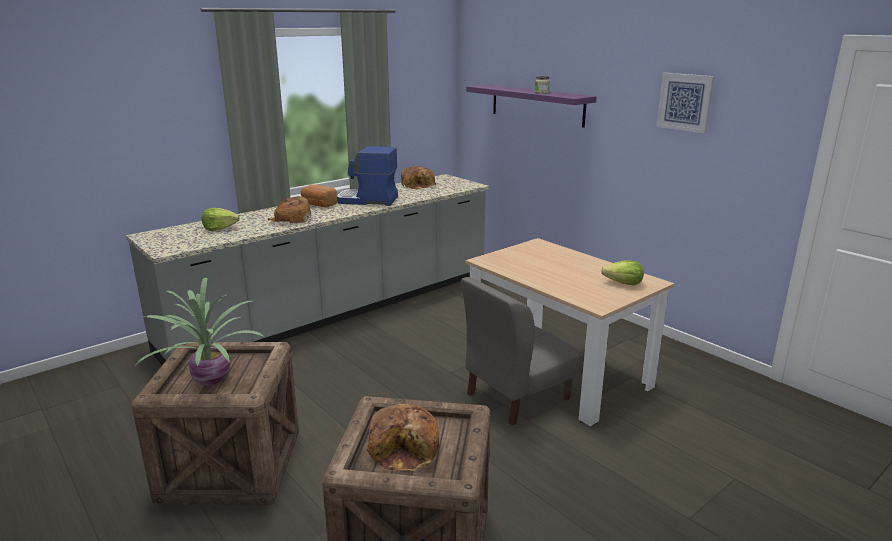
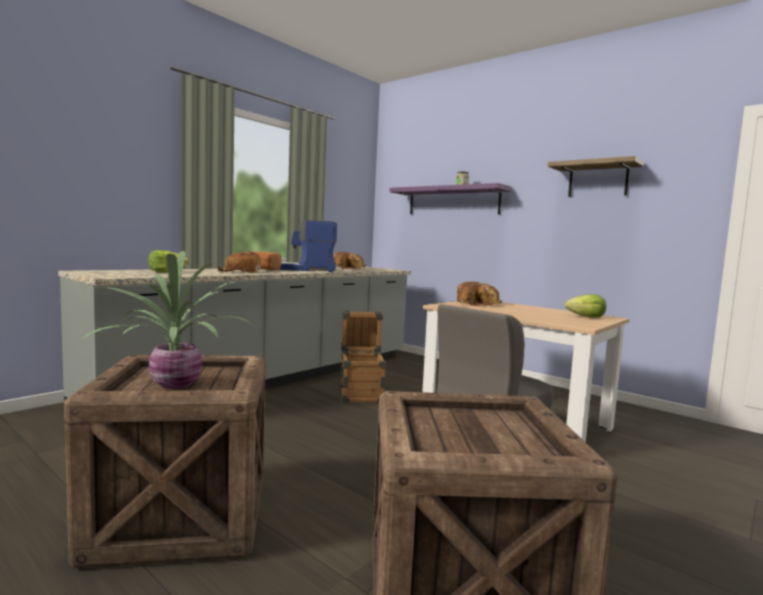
camera: 10 degrees left, 15 degrees down
(405, 448) = (471, 435): bread -> bread (478, 303)
(418, 333) = (361, 394): none -> crate
(685, 102) = (598, 180): picture -> shelf

